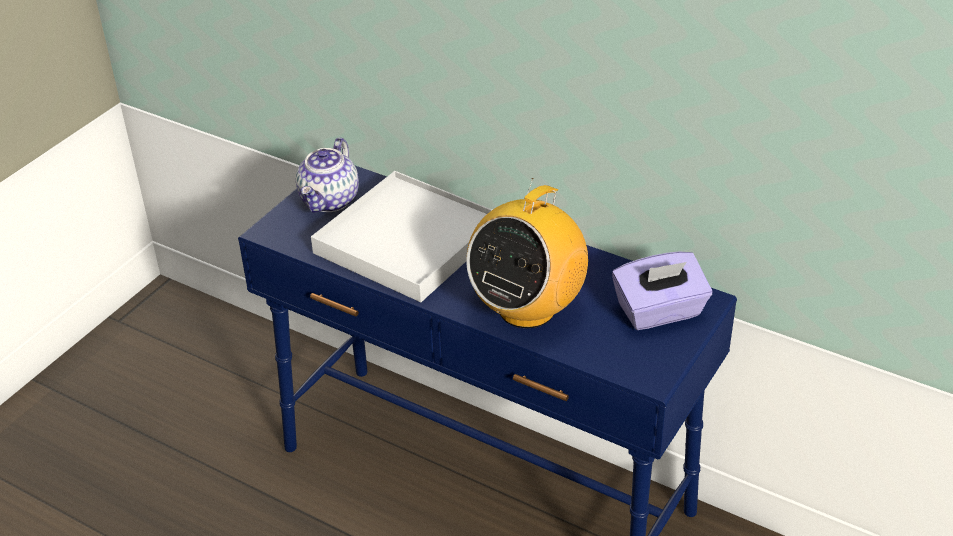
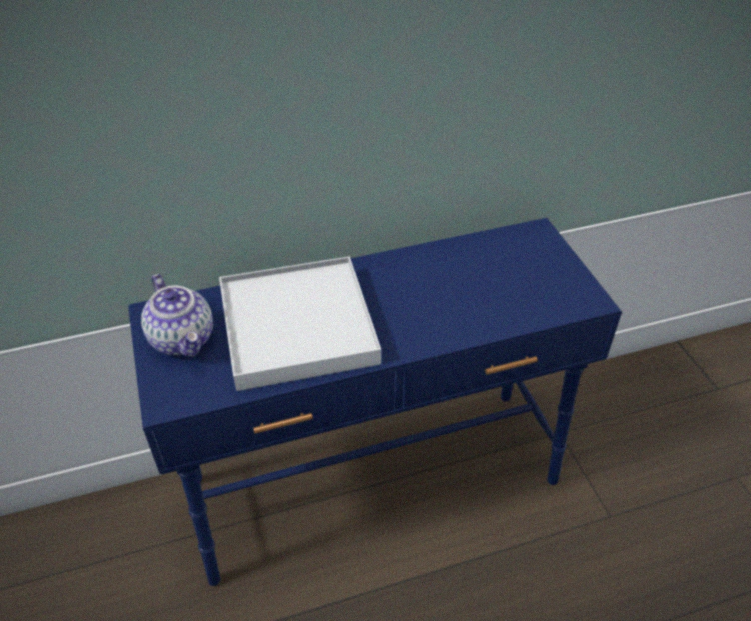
camera: 50 degrees left, 5 degrees up
(527, 308) = (455, 313): radio -> none
(659, 312) = (528, 256): purple tissue box -> none

